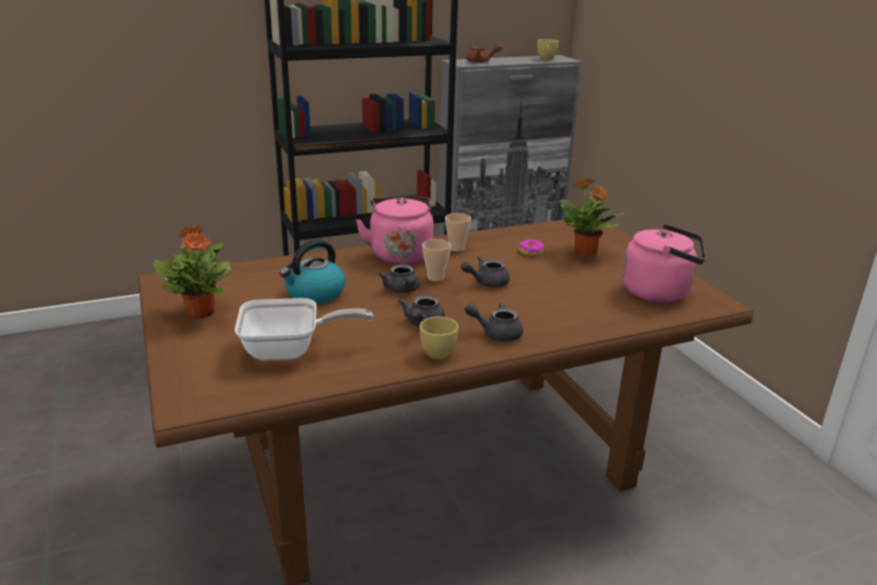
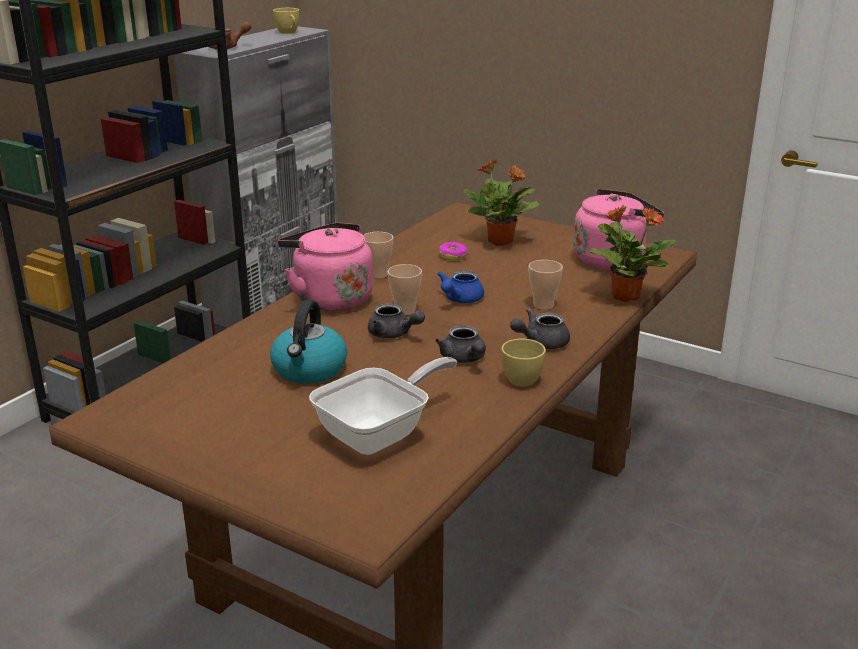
camera: 35 degrees left, 0 degrees up
(201, 312) = (212, 435): potted plant -> potted plant (624, 295)
(486, 283) = (459, 299): grey teapot -> blue teapot
(542, 307) = (543, 306): none -> cup

